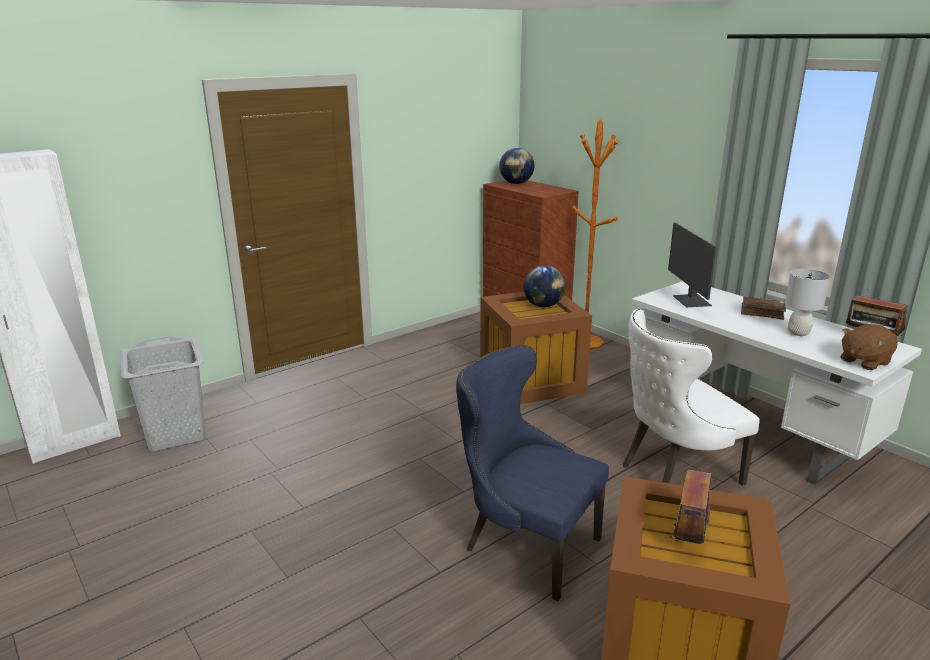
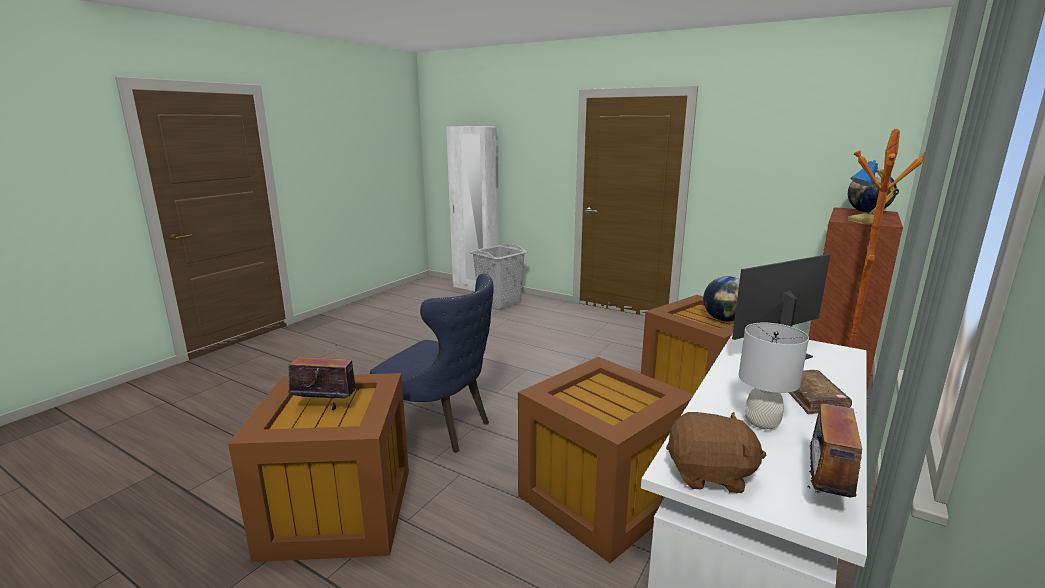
camera: 70 degrees right, 5 degrees down
(526, 546) = (441, 427): blue chair -> blue chair turned 105 degrees clockwise
(551, 192) = (864, 221): none -> table lamp
(675, 472) = (600, 496): white chair -> brown storage box
(864, 361) = (710, 475): brown plush toy -> brown plush toy turned 150 degrees clockwise

